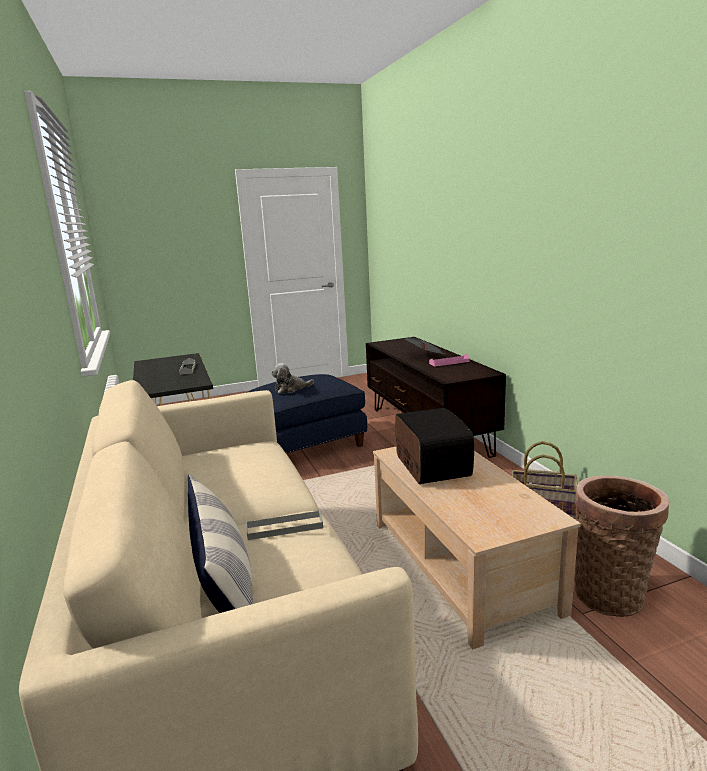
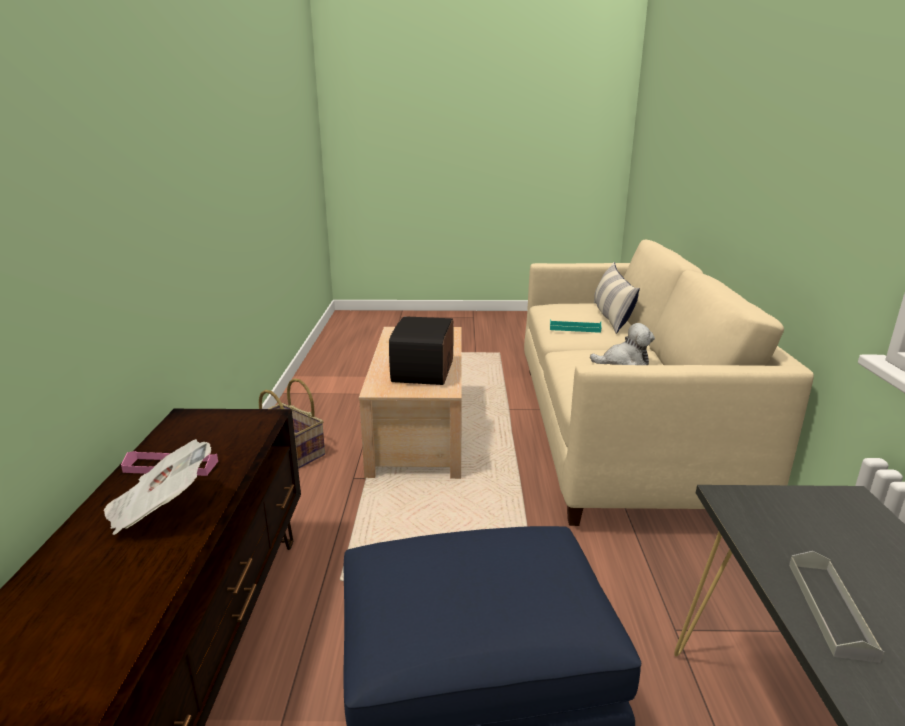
camera: 160 degrees left, 5 degrees up
(284, 528) = (575, 328): grey tray -> turquoise tray
(291, 389) = (516, 553): plush toy -> plush toy (624, 362)
(610, 592) = (345, 397): basket -> none

